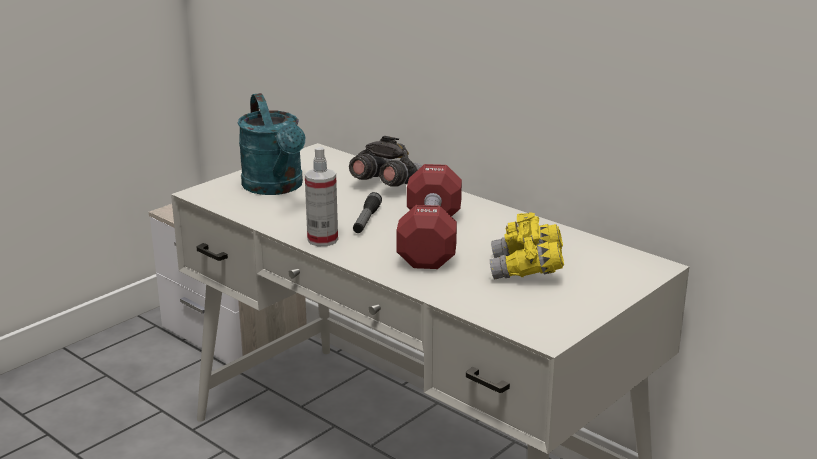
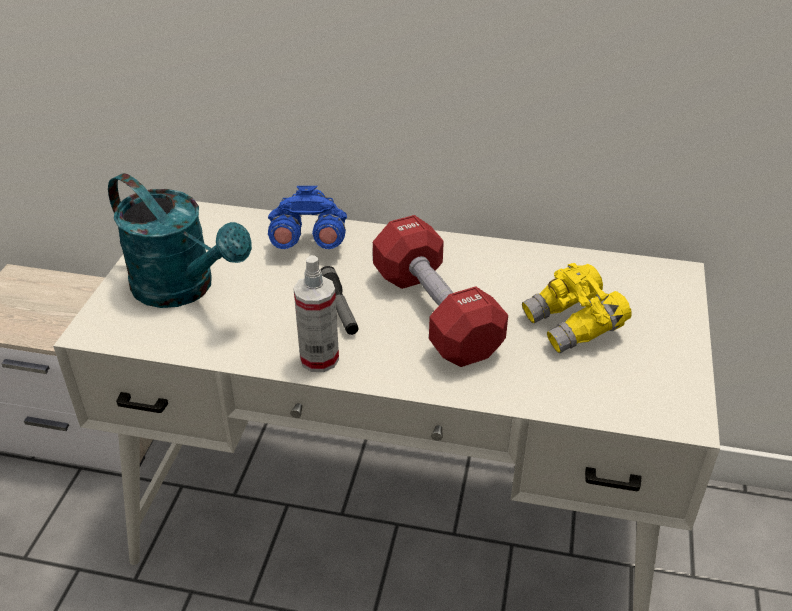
camera: 30 degrees left, 15 degrees up
(386, 184) = (308, 242): grey binoculars -> blue binoculars

